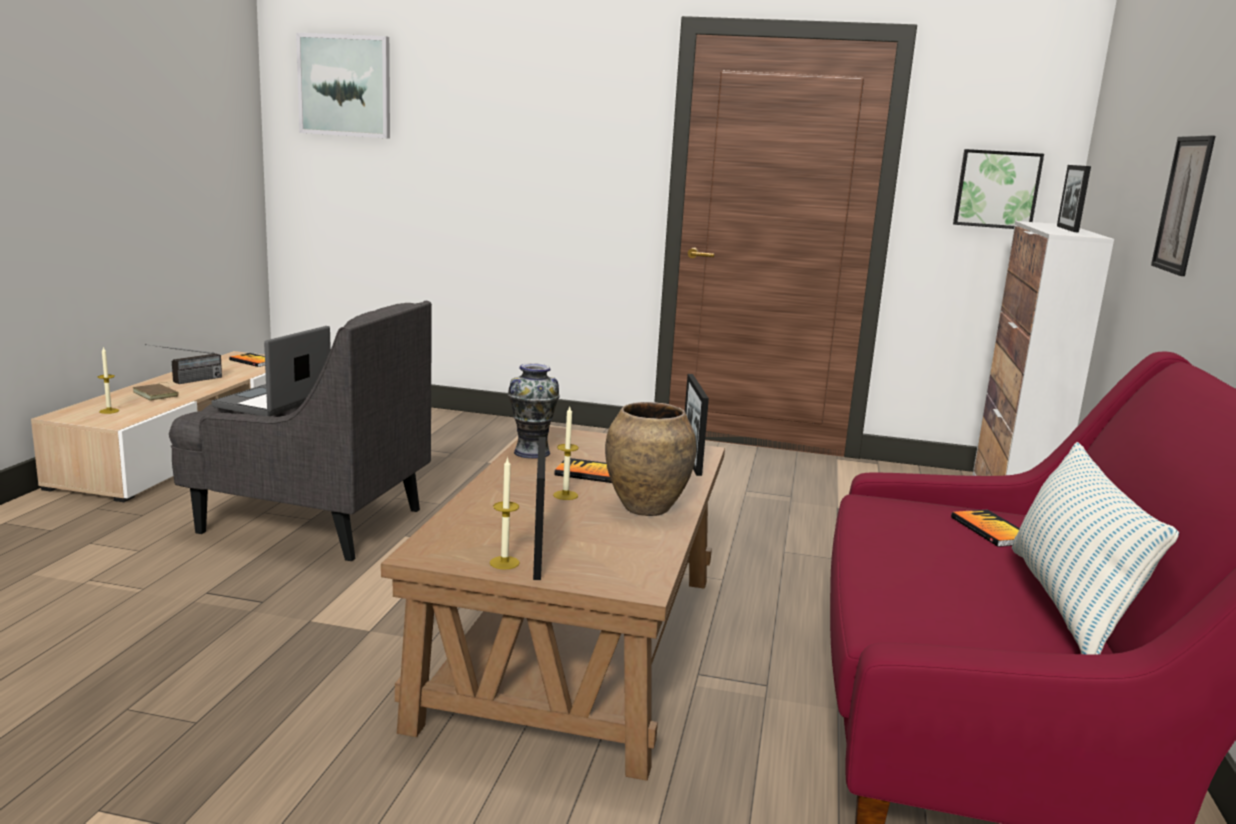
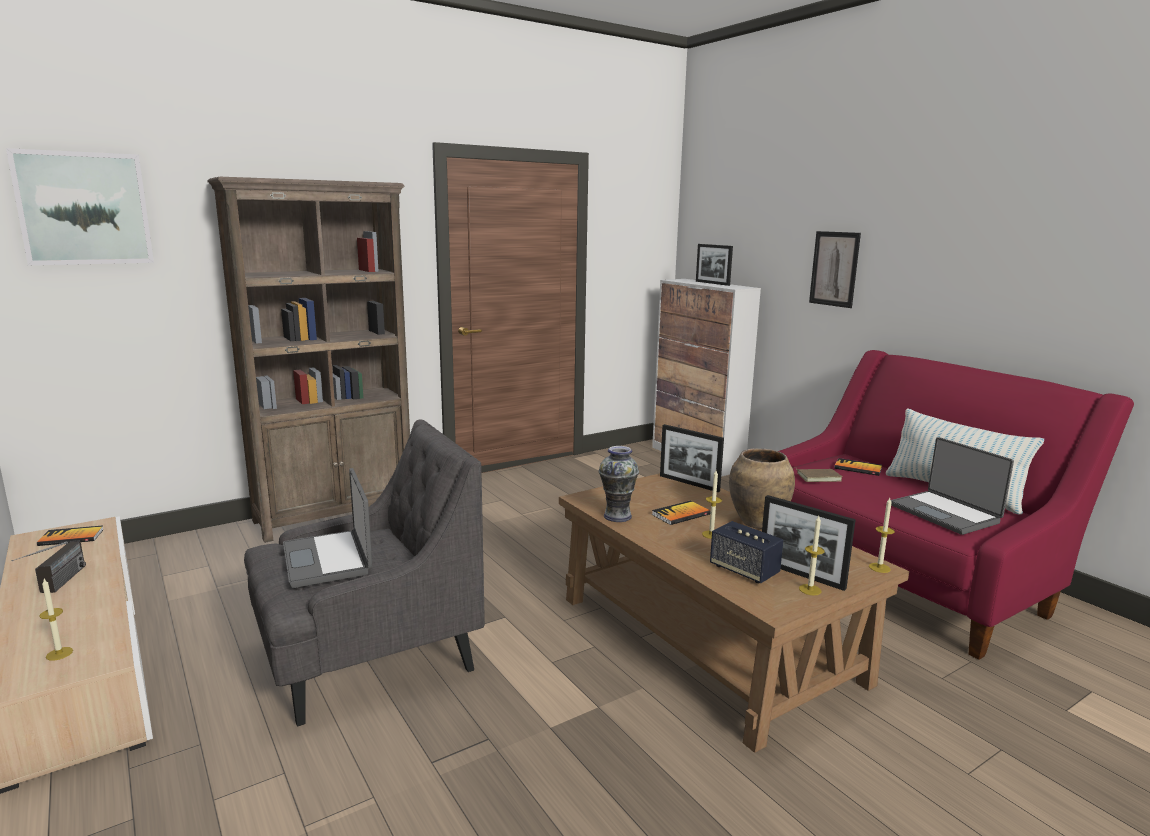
camera: 45 degrees left, 0 degrees up
(157, 394) = (63, 612): brown book -> brown book (818, 477)
(498, 525) = (744, 570): none -> speaker
(503, 427) = (336, 515): none -> brown bookcase
(639, 588) = (879, 568): none -> candle
(952, 608) = (945, 513): none -> laptop
(996, 189) = (638, 260): picture -> none

